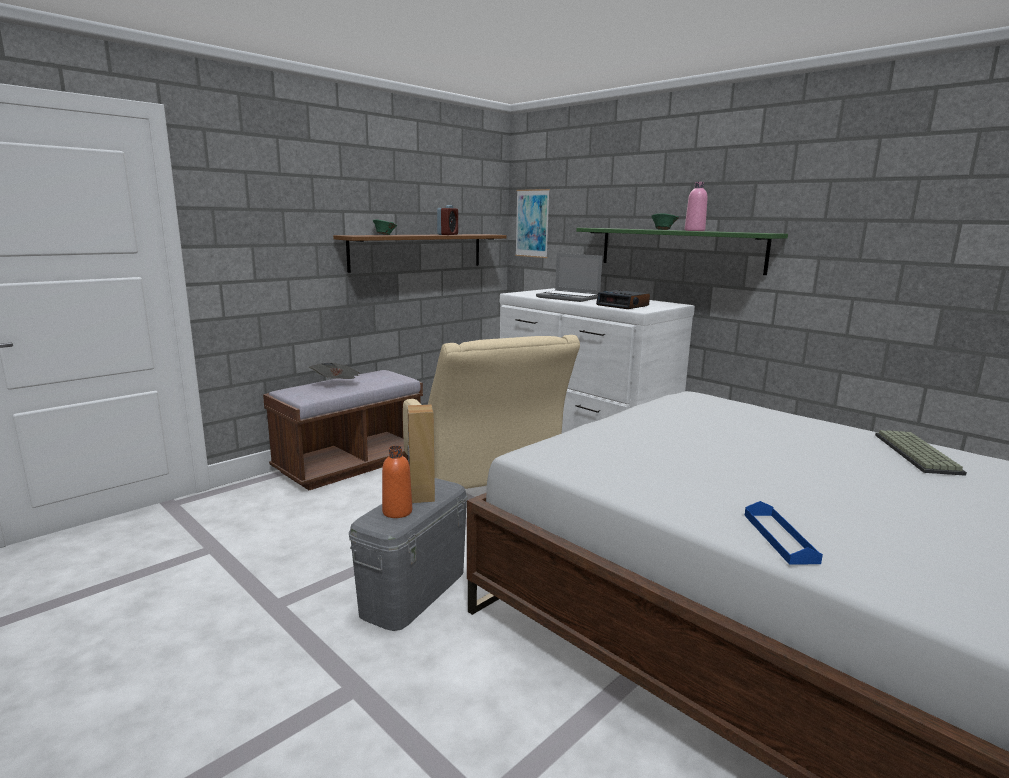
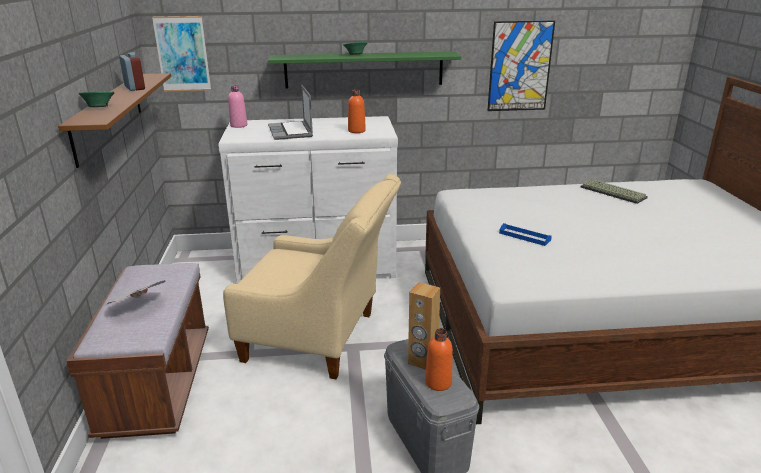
camera: 50 degrees left, 10 degrees up
(569, 298) = (291, 132): laptop -> laptop turned 90 degrees clockwise
(623, 305) = (356, 131): alarm clock -> orange bottle
(694, 230) = (388, 55): pink bottle -> pink bottle (239, 125)
(779, 538) = (688, 271): blue tray -> blue tray (524, 236)
(885, 261) = (520, 66): none -> picture

